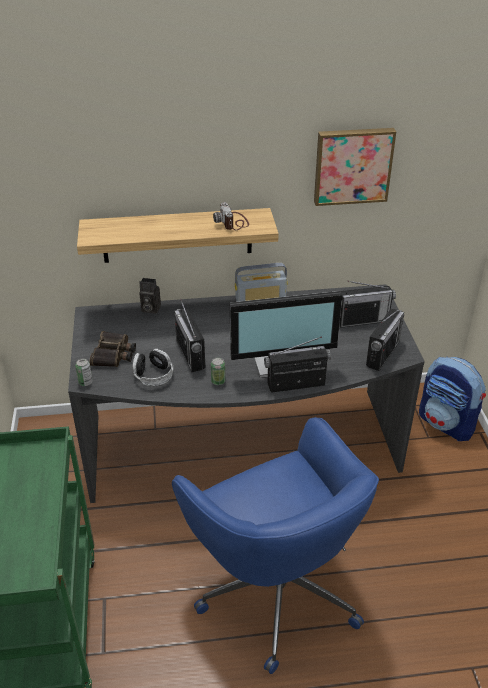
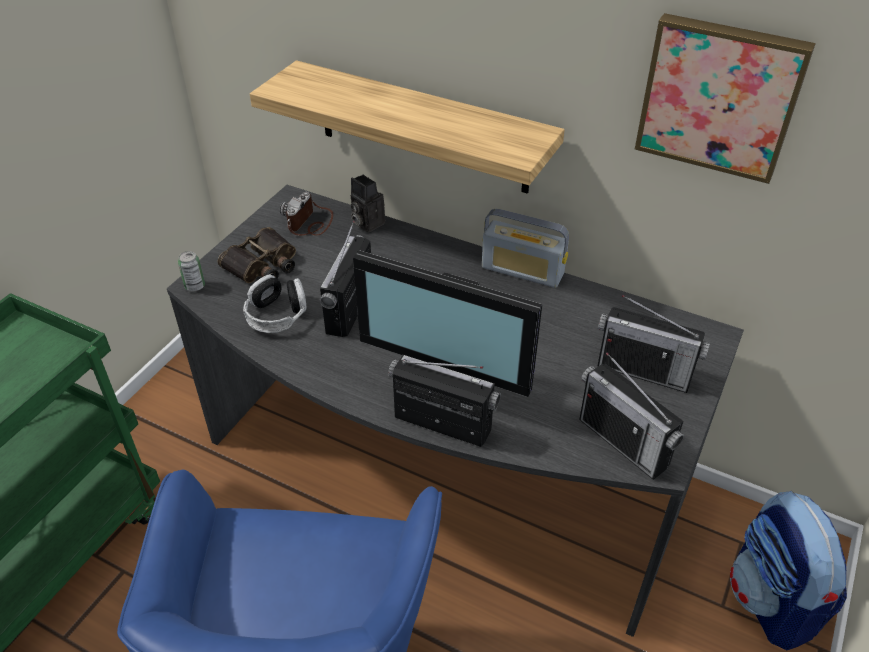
camera: 35 degrees right, 5 degrees up
(218, 381) = (344, 364): can -> none
(233, 222) = (482, 131): camera -> camera (309, 223)
(382, 354) = (623, 442): radio -> radio turned 75 degrees clockwise

